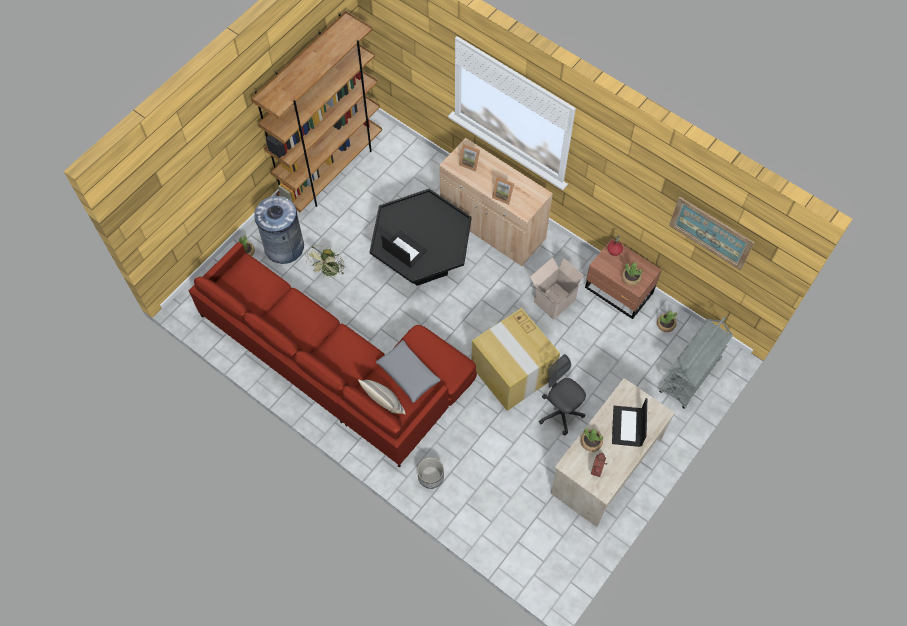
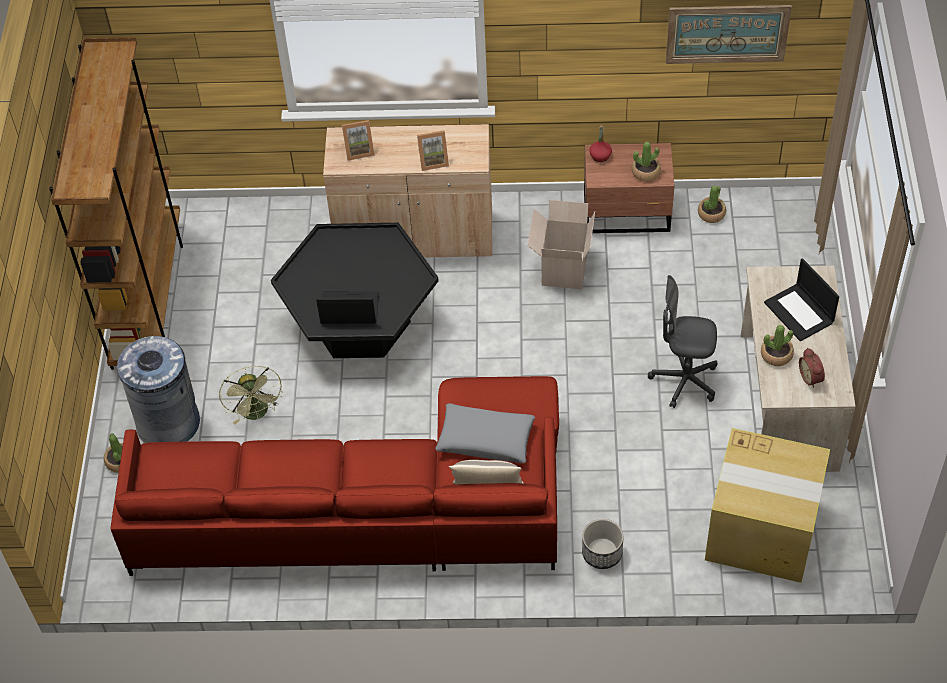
camera: 35 degrees left, 10 degrees down
(513, 372) = (590, 375): cardboard box -> cardboard box (763, 531)
(690, 376) = (787, 248): grey cart -> none

